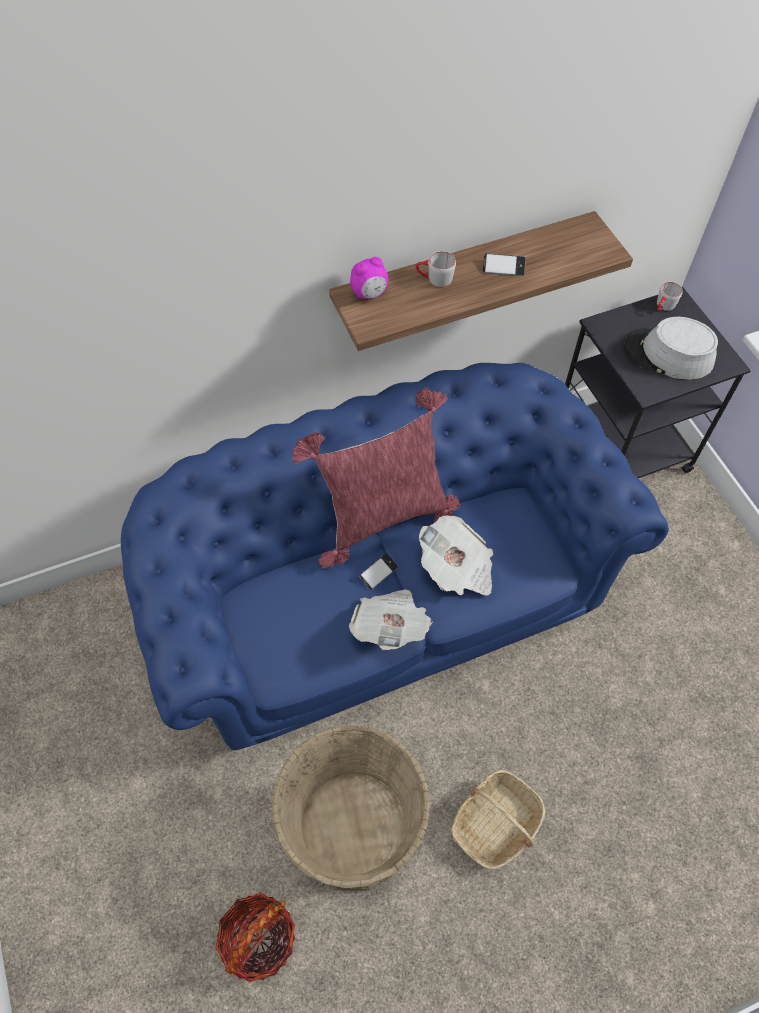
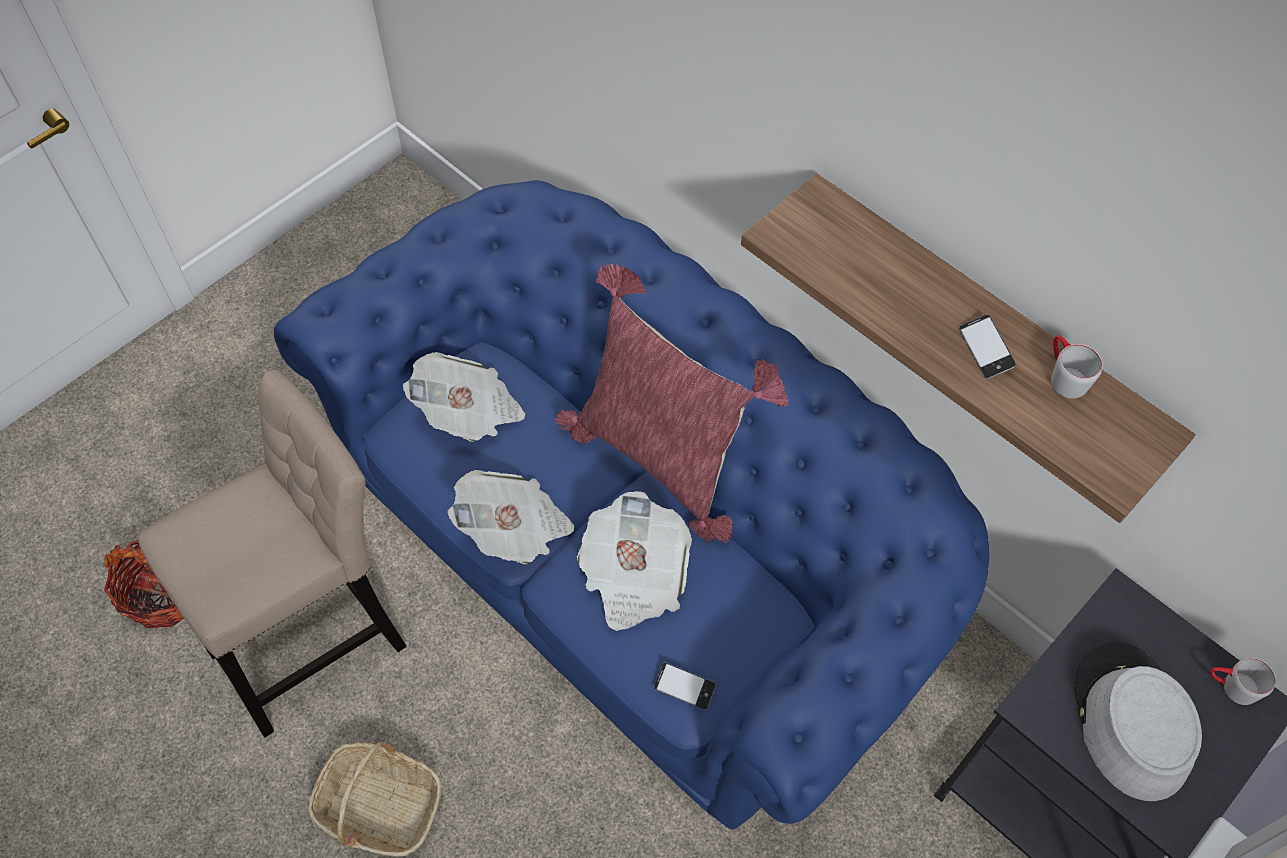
camera: 65 degrees right, 0 degrees up
(283, 623) = (469, 413): none -> newspaper
(354, 829) = (317, 641): basket -> beige stool
(369, 294) = (834, 217): alarm clock -> none
(378, 573) = (584, 487): phone -> phone (684, 688)
(434, 279) = (909, 277): grey mug -> grey mug (1063, 376)

